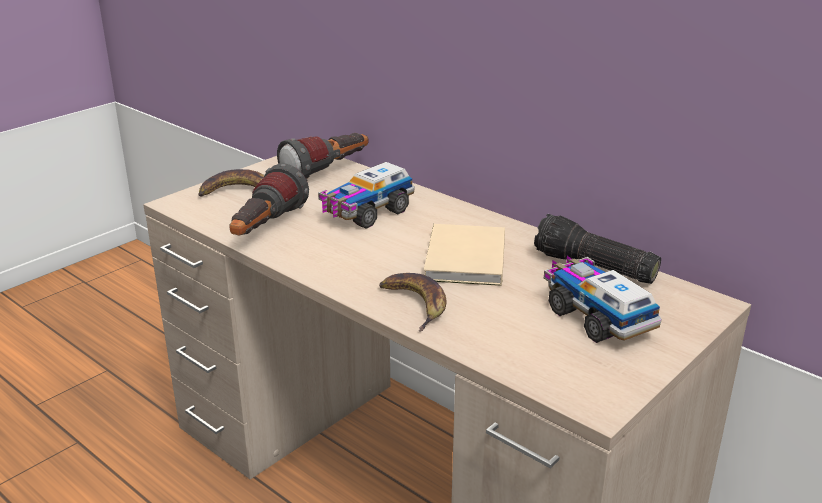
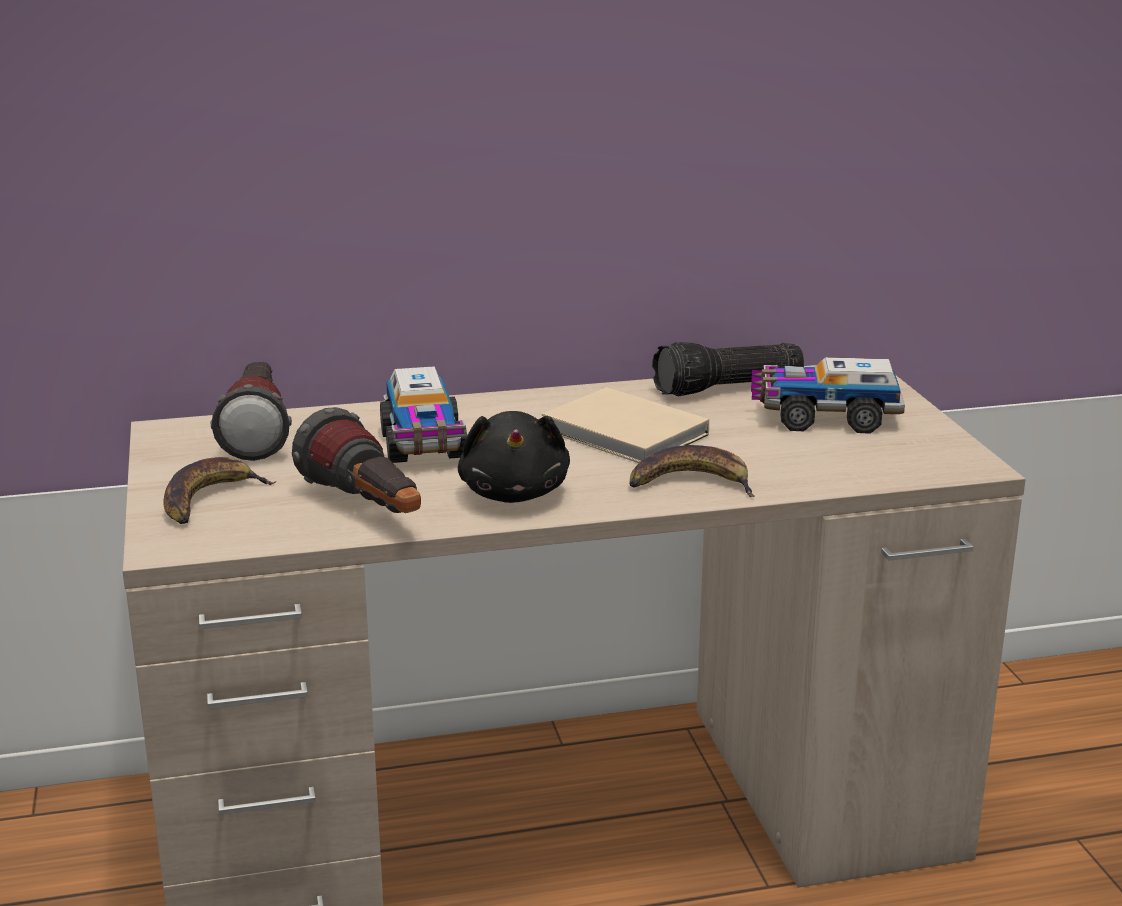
camera: 55 degrees left, 5 degrees down
(333, 257) = (515, 493): none -> black plush toy

